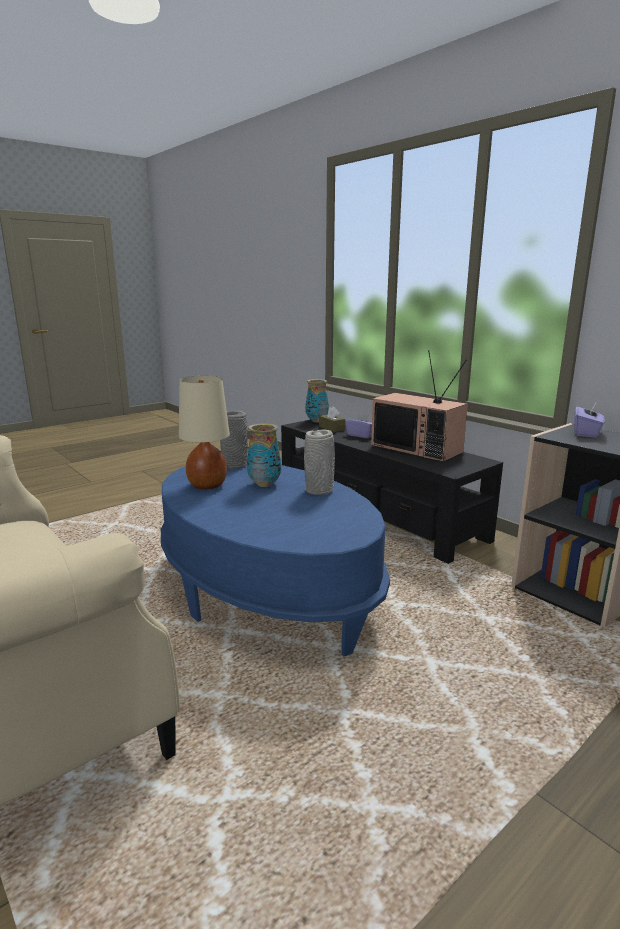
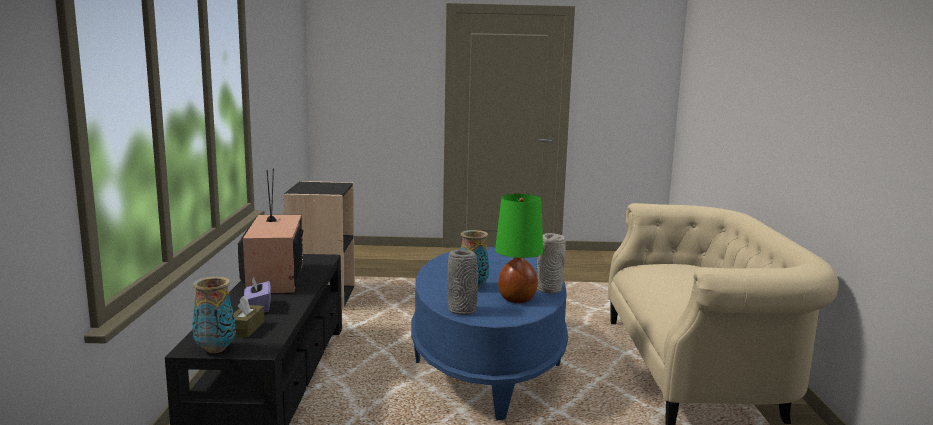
camera: 140 degrees left, 5 degrees down
(207, 485) = (517, 299): beige table lamp -> green table lamp
(319, 490) = (445, 272): grey vase -> grey vase (548, 289)
(586, 433) = (310, 189): purple tissue box -> none

